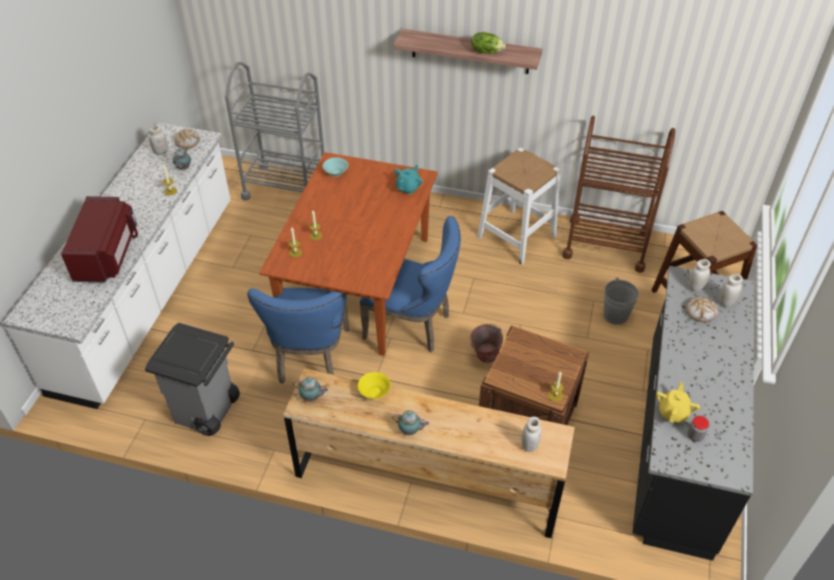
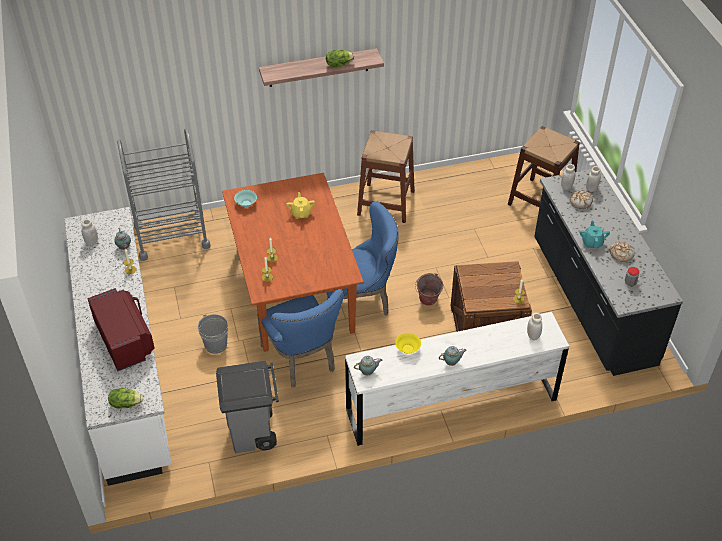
camera: 30 degrees left, 0 degrees up
(53, 316) = (126, 403): none -> lettuce
(187, 142) = (107, 225): bread -> bread (621, 254)
(408, 188) = (312, 193): turquoise teapot -> turquoise teapot (592, 243)
(427, 482) = (451, 404): brown dresser -> white dresser
(516, 236) = (386, 202): white stool -> brown stool
(606, 245) = (454, 183): brown cart -> none
(615, 315) = (495, 232): grey bucket -> grey bucket (216, 345)
(673, 412) = (608, 274): yellow teapot -> yellow teapot (301, 213)

